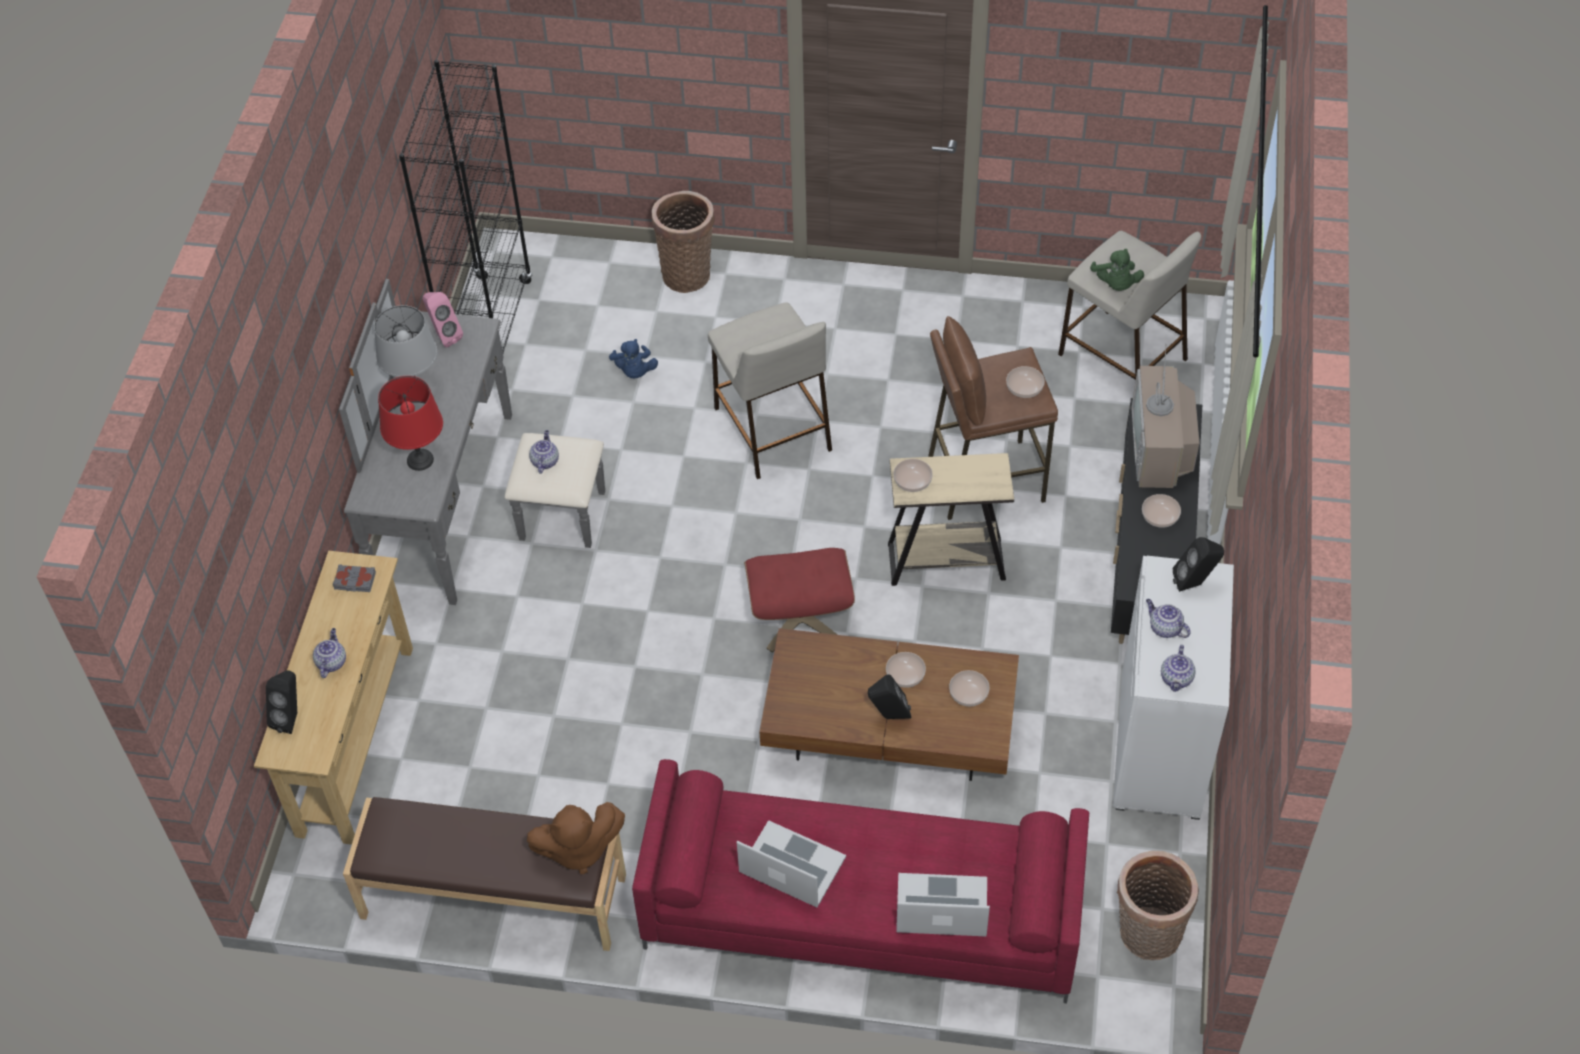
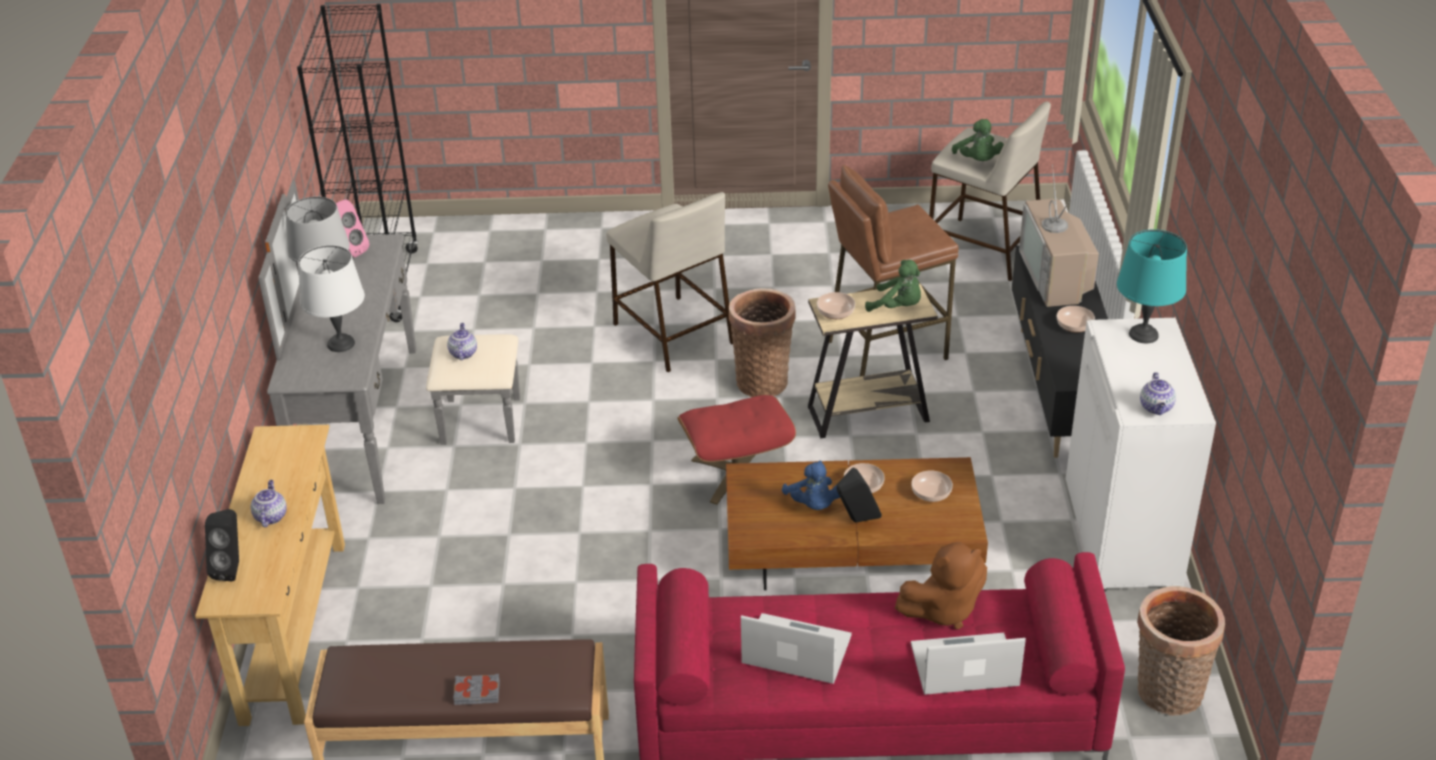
camera: 10 degrees left, 15 degrees down
(355, 581) = (286, 447): grey book -> grey book (477, 693)
(419, 459) = (340, 343): red table lamp -> white table lamp
(578, 849) = (563, 664): brown plush toy -> brown plush toy (943, 609)
(634, 371) = (530, 305): blue plush toy -> blue plush toy (813, 505)
(687, 273) = (565, 230): basket -> basket (762, 380)
(977, 482) = (898, 307): none -> green plush toy
(1024, 388) = (921, 231): bowl -> none
(1164, 628) = (1129, 371): teapot -> none
(1194, 583) = (1144, 335): black speaker -> turquoise table lamp

